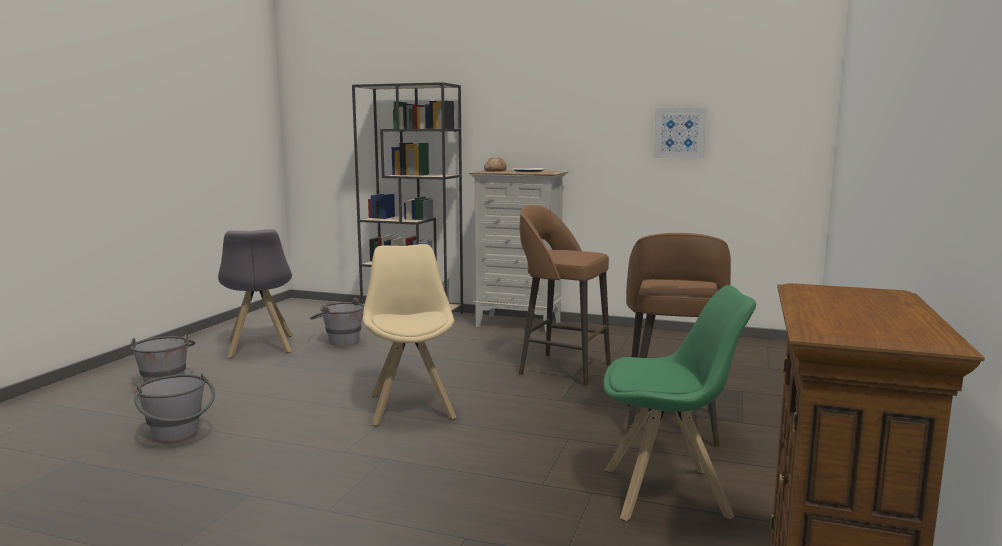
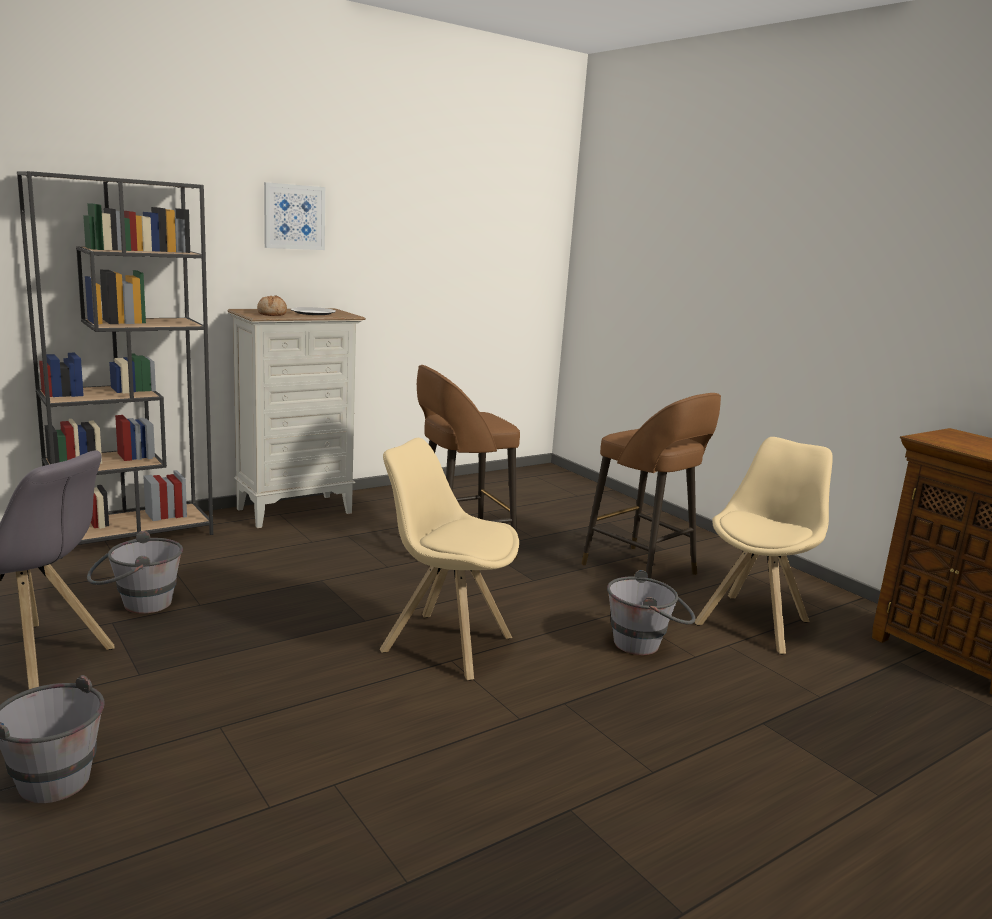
camera: 55 degrees left, 5 degrees up
(178, 437) = (316, 819): grey bucket -> grey bucket (646, 644)
(667, 493) = (754, 622): green chair -> beige chair
(679, 133) = (449, 263): picture -> picture (294, 217)

